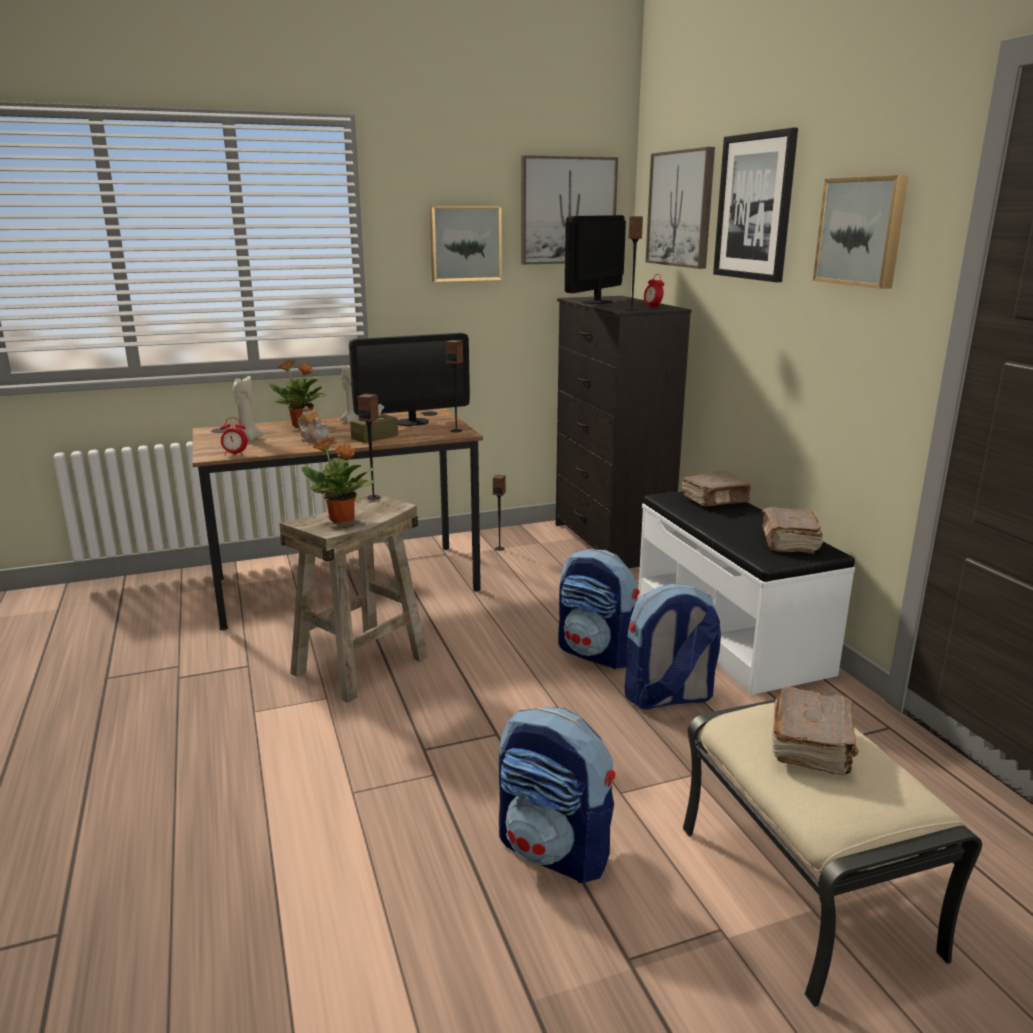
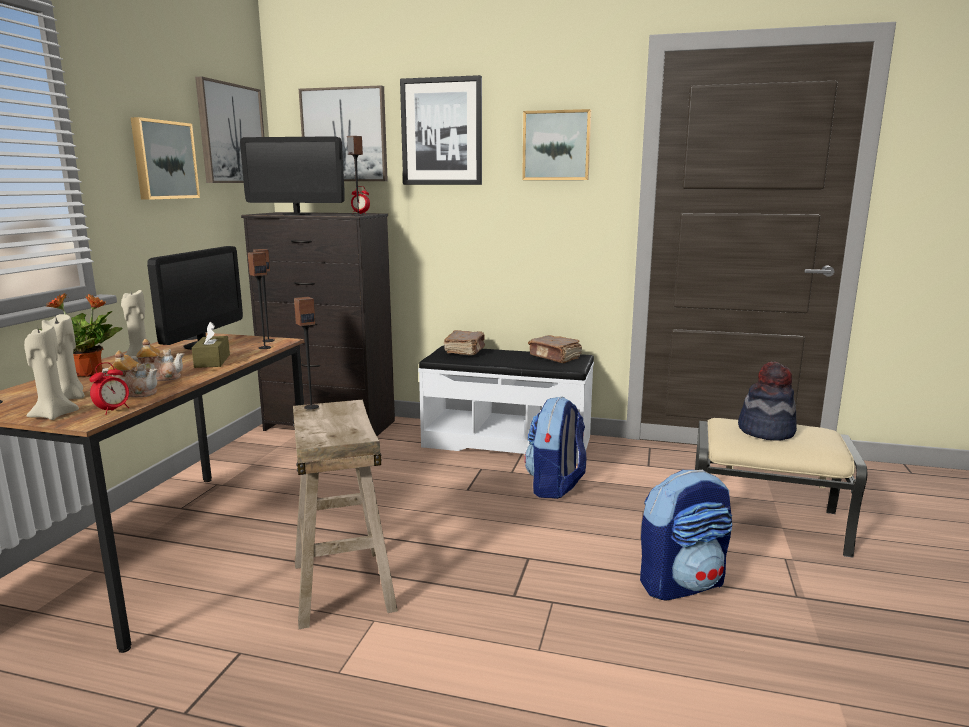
camera: 55 degrees left, 5 degrees down
(212, 448) = (53, 415): none -> beige candle
(275, 446) = (134, 393): none -> teapot
(342, 519) = (335, 428): potted plant -> none
(499, 548) = (256, 462): speaker -> speaker (264, 347)
(597, 302) = (297, 214): monitor -> monitor turned 60 degrees counterclockwise
(597, 653) = (473, 486): backpack -> none
(812, 745) = (766, 431): brown book -> hat

